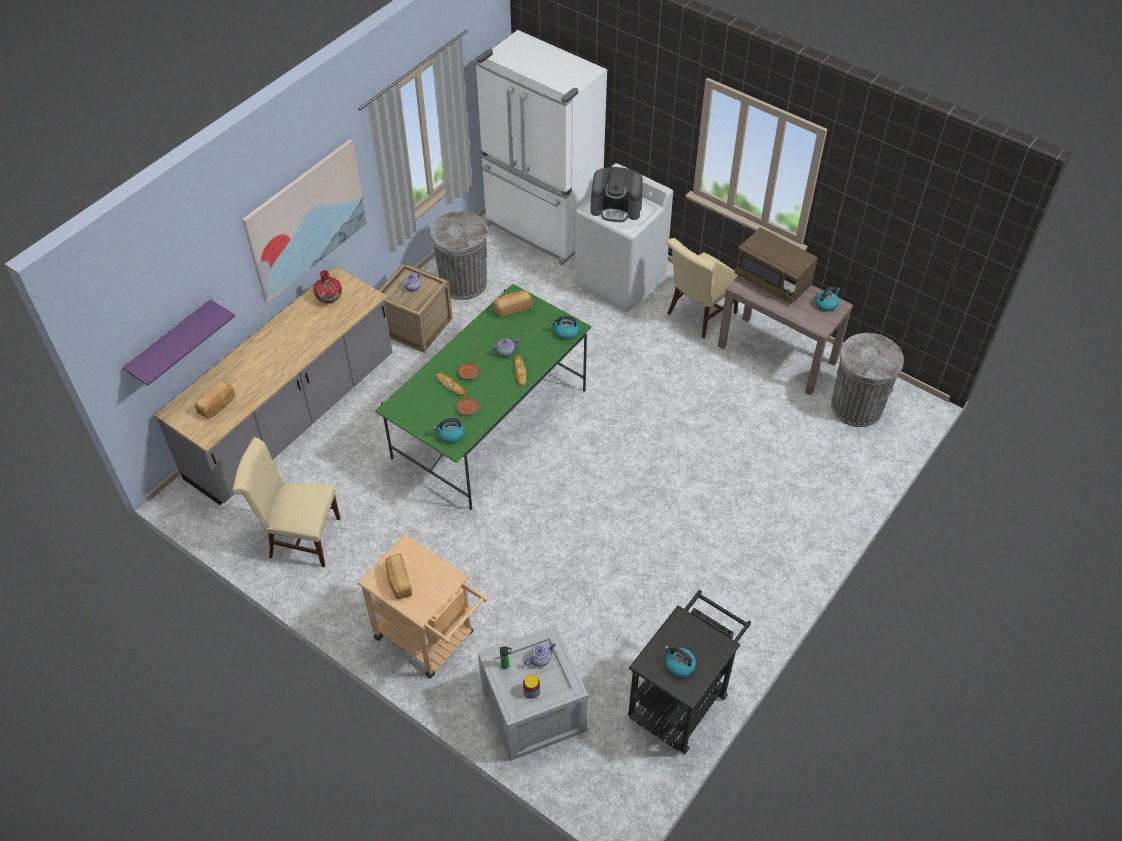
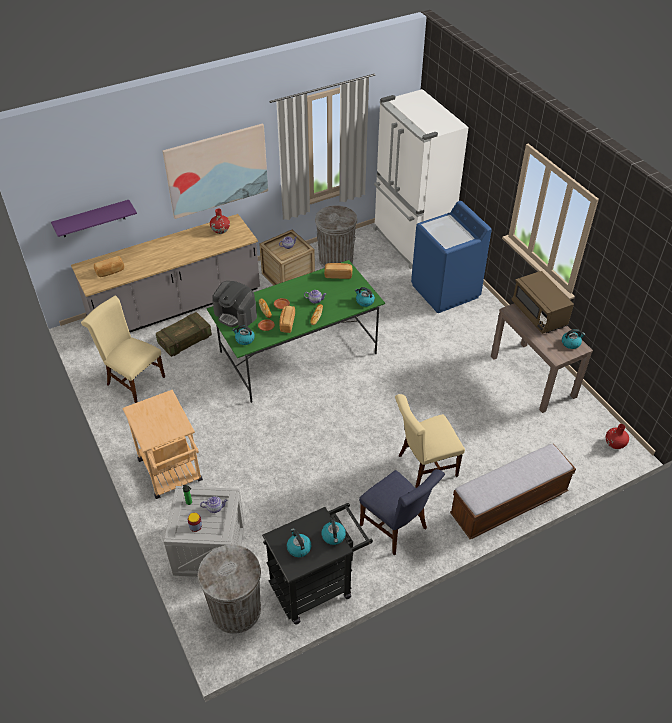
camera: 25 degrees right, 5 degrees down
(335, 459) = (185, 340): none -> crate
(398, 581) = (148, 417): bread -> bread (286, 323)
(616, 207) = (446, 230): coffee machine -> coffee machine (236, 315)
(620, 280) = (445, 291): white washing machine -> blue washing machine
(698, 315) = (489, 331): beige chair -> beige chair (424, 466)
(709, 635) = (333, 536): none -> kettle
(730, 595) = (396, 528): none -> blue chair
(832, 517) = (508, 504): none -> bench
(856, 407) = (574, 433): grey trash can -> grey trash can (236, 609)
(903, 403) = (614, 444): none -> red vase

